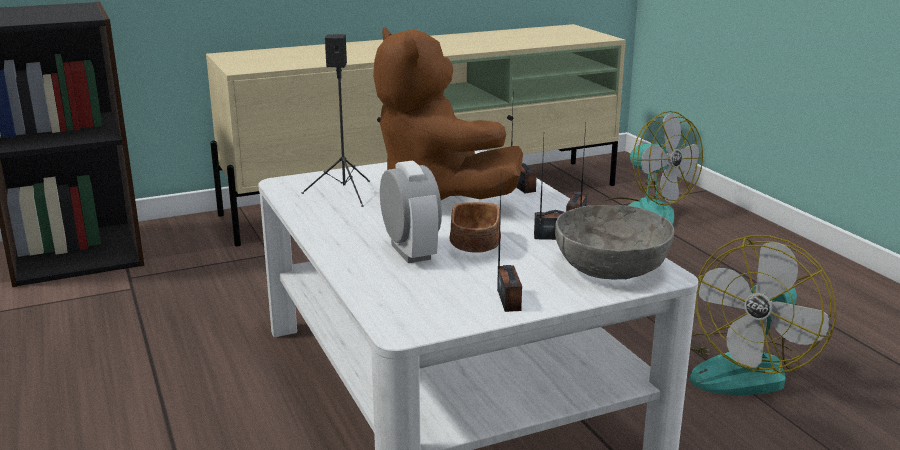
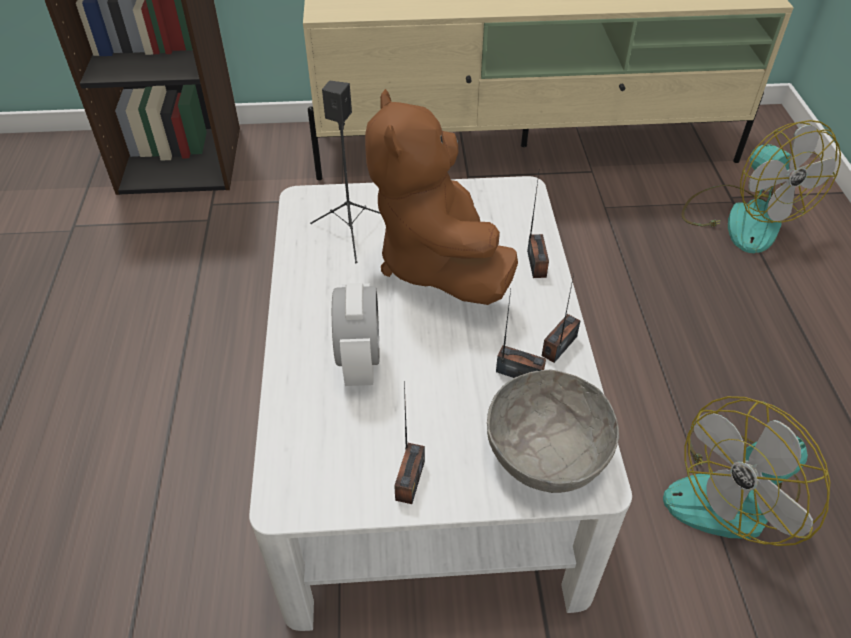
camera: 20 degrees right, 25 degrees up
(475, 245) = (429, 367): brown bowl -> none

